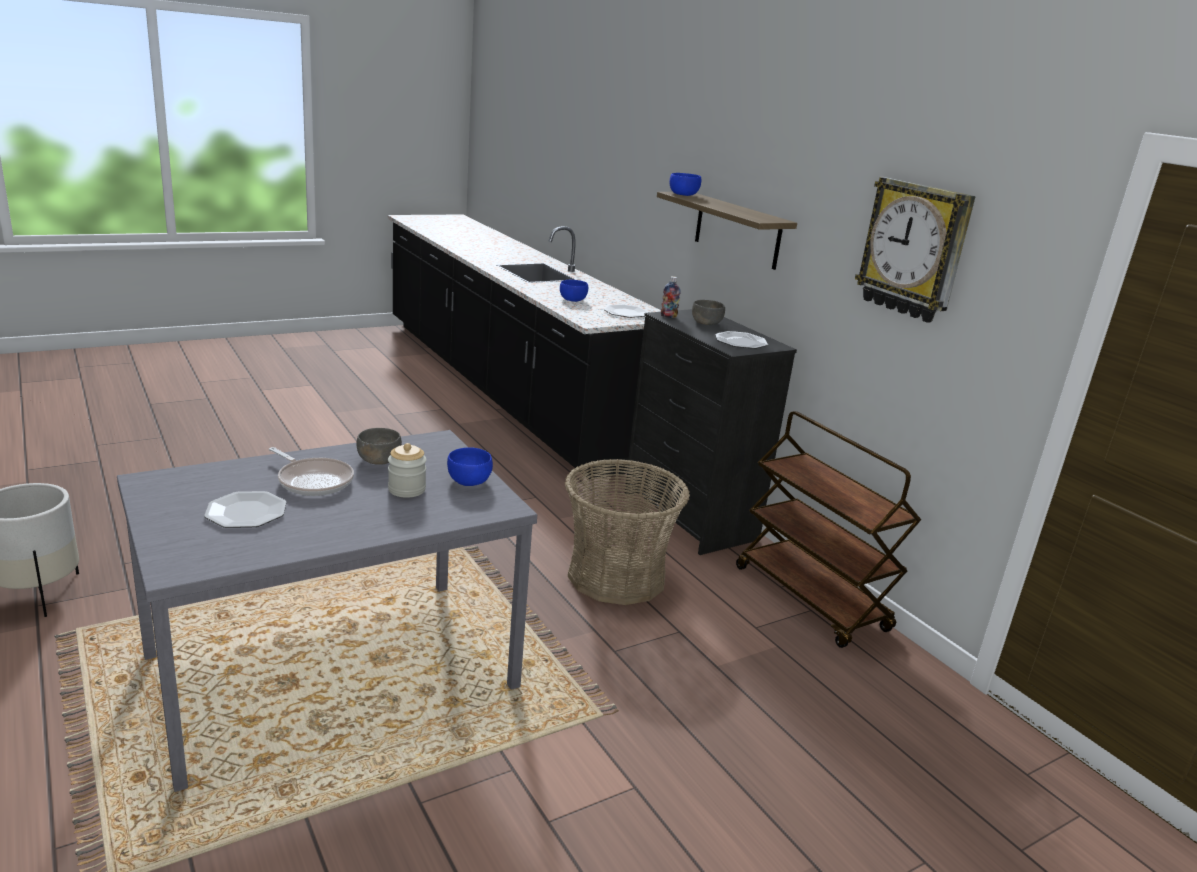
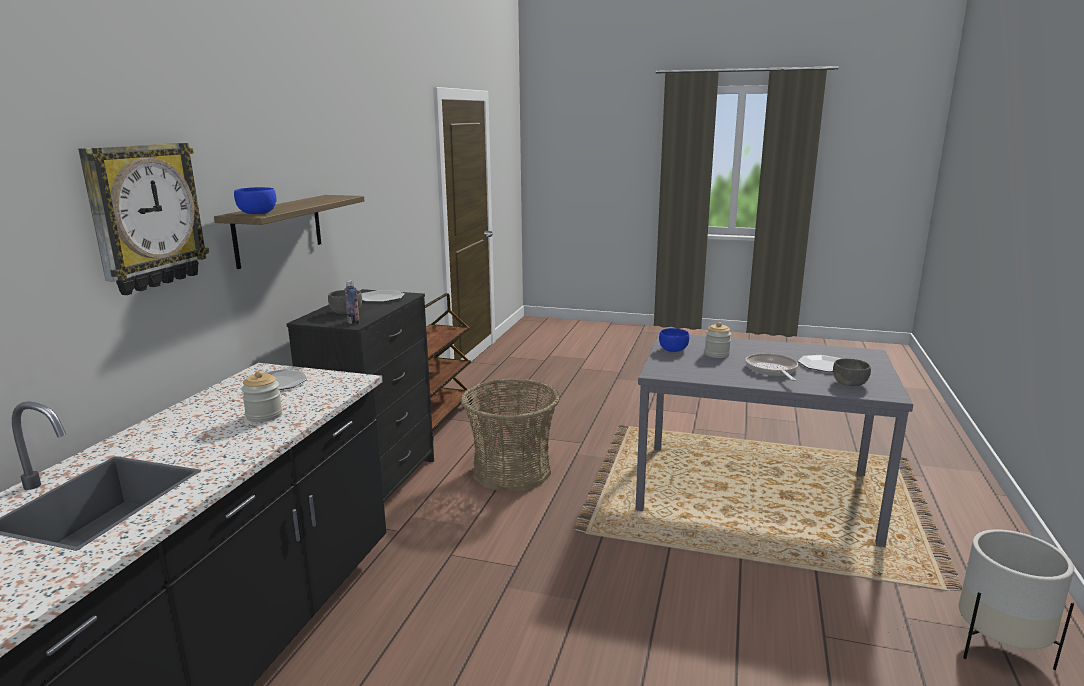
camera: 130 degrees left, 5 degrees down
(378, 460) = (716, 371): grey bowl -> grey bowl (850, 383)
(572, 300) = (264, 415): blue bowl -> jar
(914, 249) = (387, 178): wall clock -> wall clock (145, 216)

